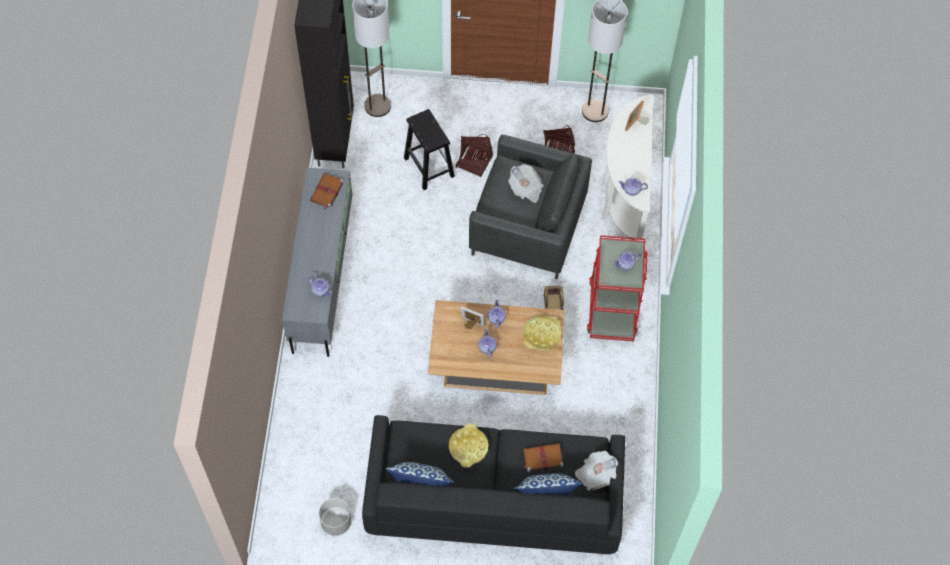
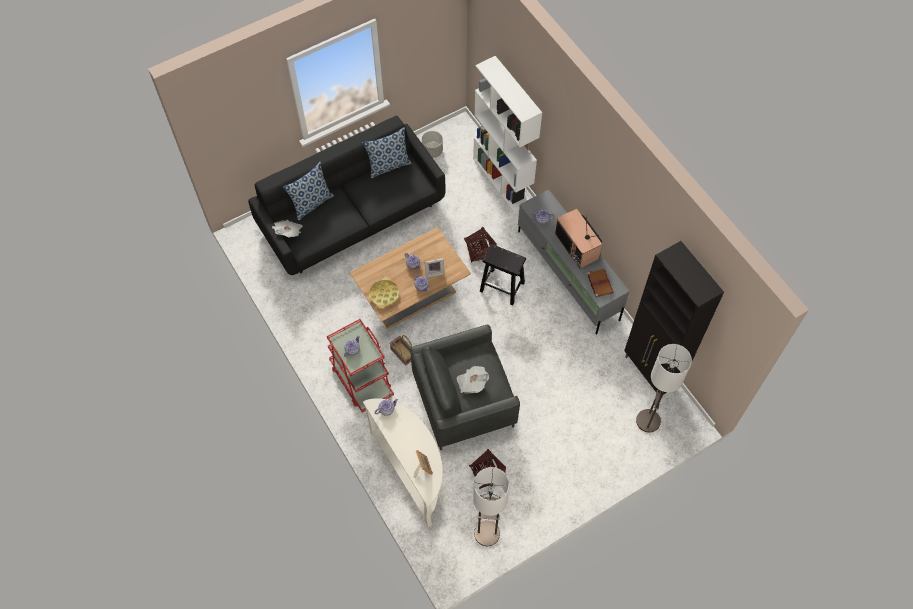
camera: 145 degrees right, 0 degrees up
(291, 427) = (502, 181): none -> white bookcase
(311, 240) = (578, 246): none -> television
(428, 166) = (570, 398): black stool -> black stool (502, 287)
(468, 447) = (377, 200): yellow tray -> none
(474, 162) = (541, 424): basket -> basket (480, 251)
(542, 458) = (328, 221): brown book -> none

